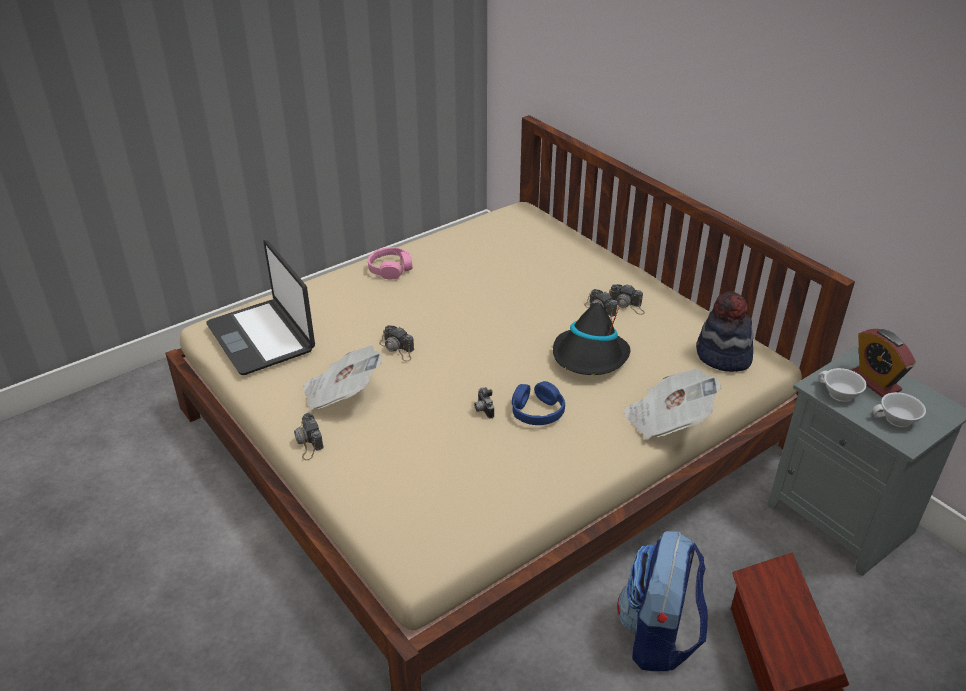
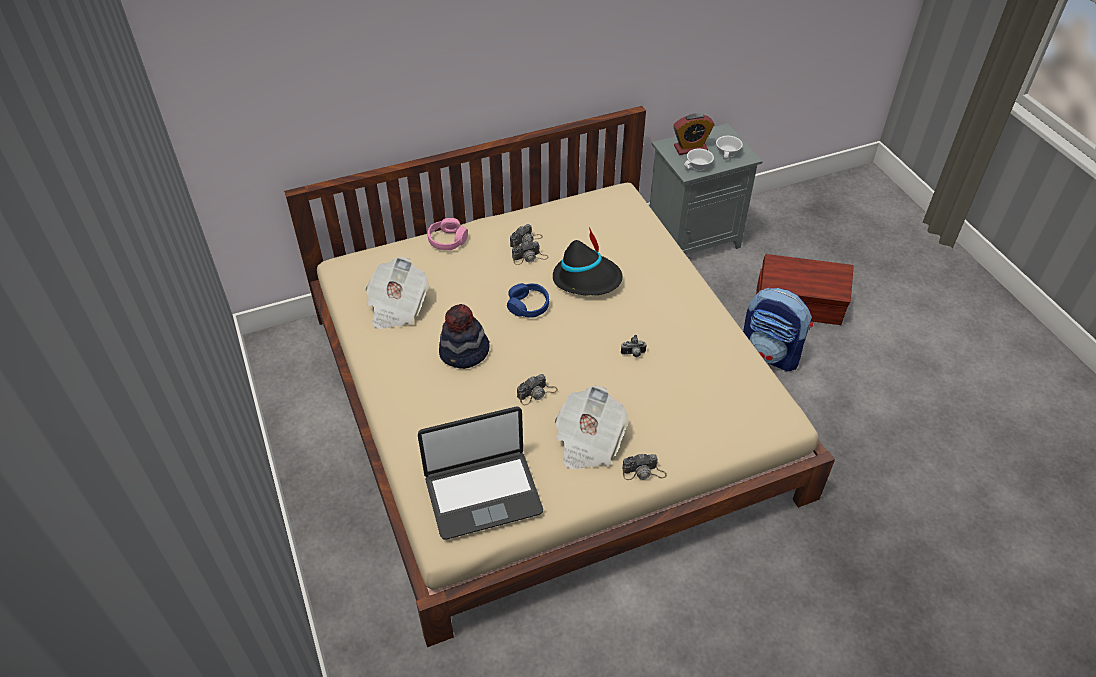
camera: 75 degrees left, 10 degrees up
(390, 269) = (401, 380): pink headphones -> pink headphones (447, 240)
(537, 411) = (643, 323): blue headphones -> blue headphones (528, 305)
(667, 420) = (671, 259): newspaper -> newspaper (397, 307)
(722, 356) = (610, 211): hat -> hat (464, 353)

